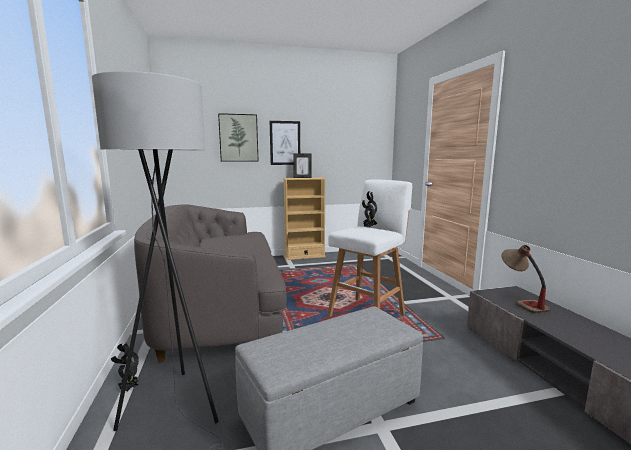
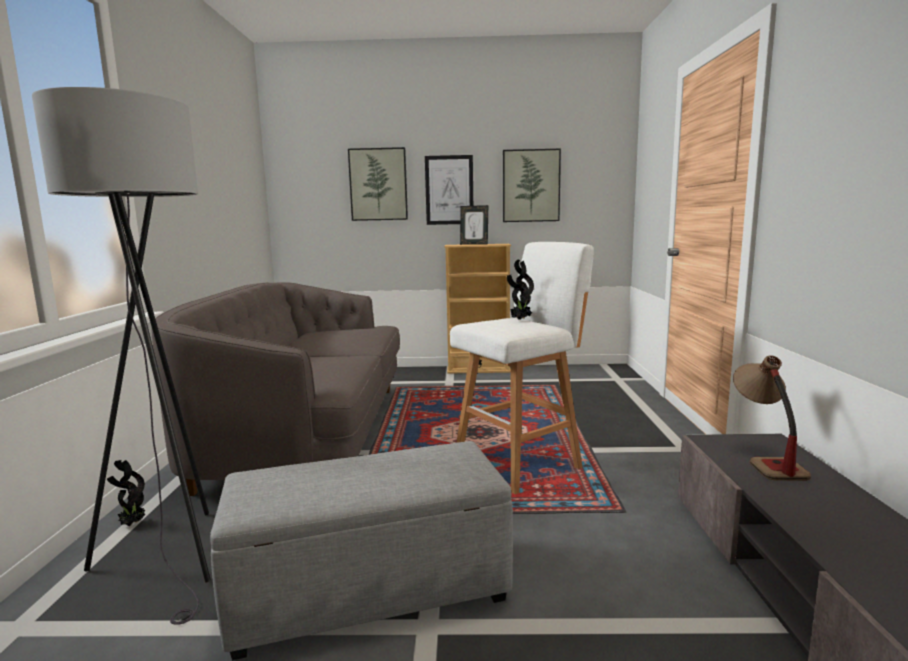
camera: 15 degrees right, 0 degrees up
(335, 142) = (531, 186): none -> picture

